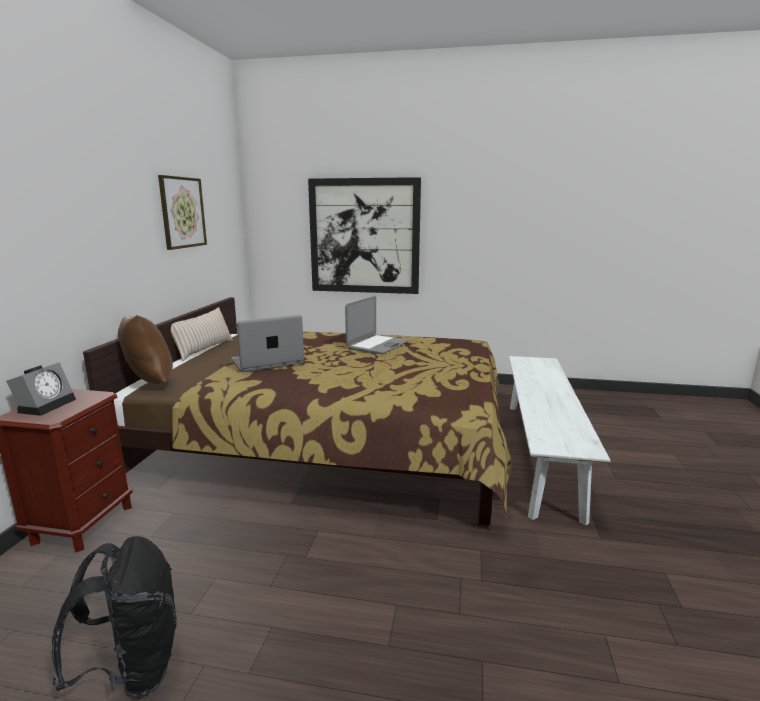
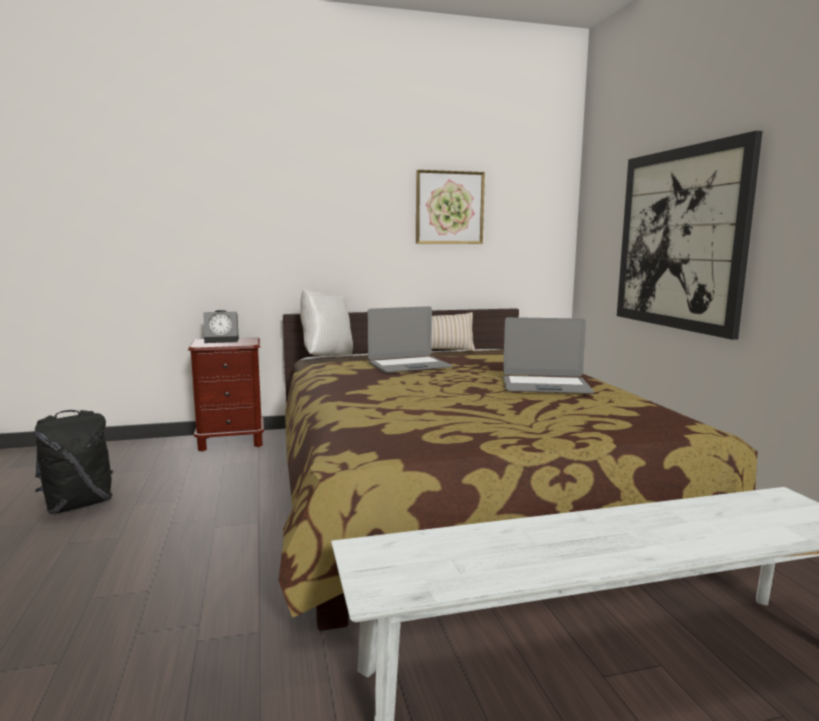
camera: 65 degrees right, 5 degrees down
(148, 383) = (327, 357): brown pillow -> white pillow
(267, 362) = (409, 366): laptop -> laptop turned 120 degrees clockwise

